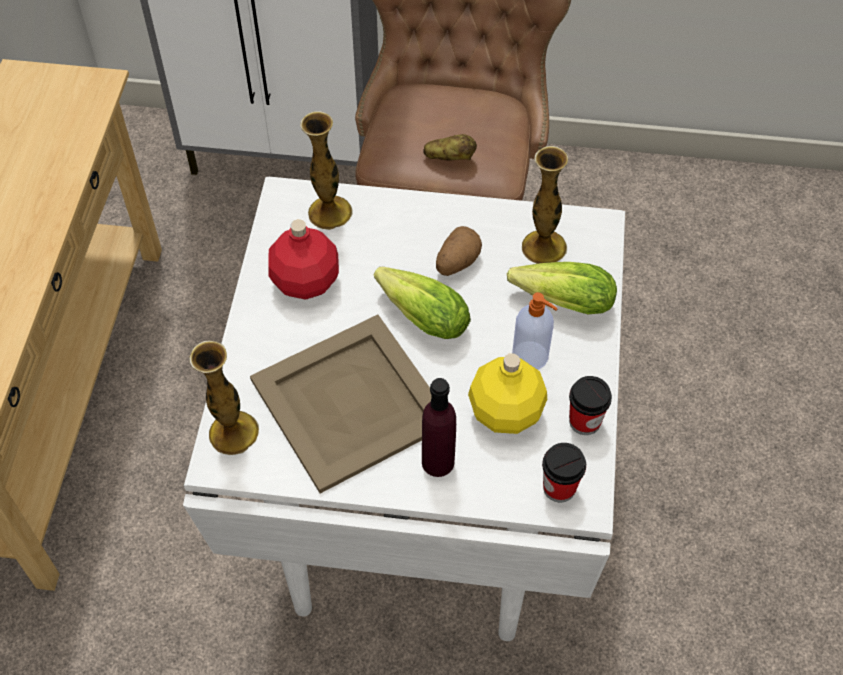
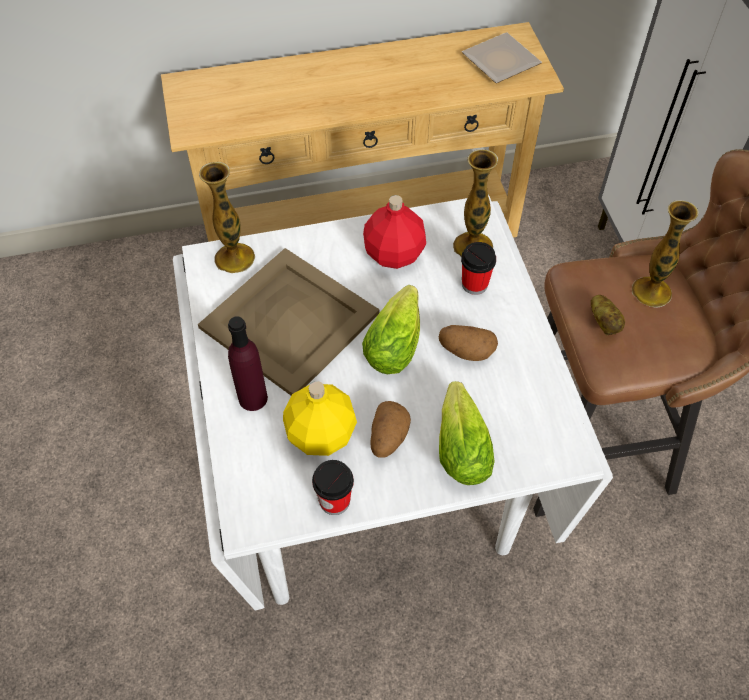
camera: 70 degrees right, 0 degrees up
(52, 103) = (503, 62): none -> plate
(531, 357) = (388, 438): soap dispenser -> potato
(544, 247) = (519, 414): vase -> vase (651, 291)
(559, 487) = (257, 498): cup -> cup (474, 284)

